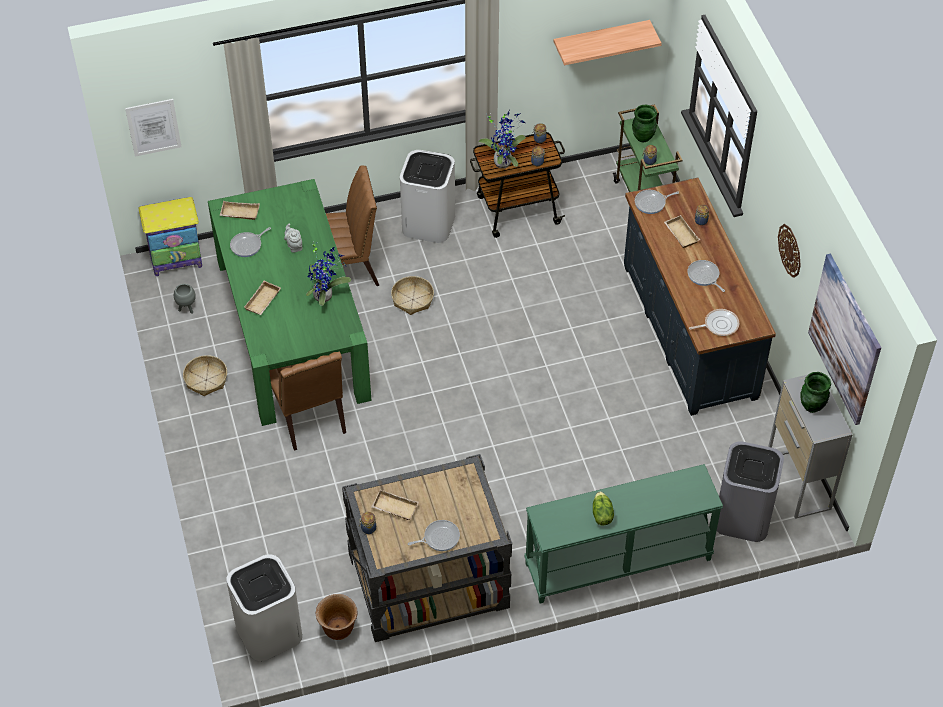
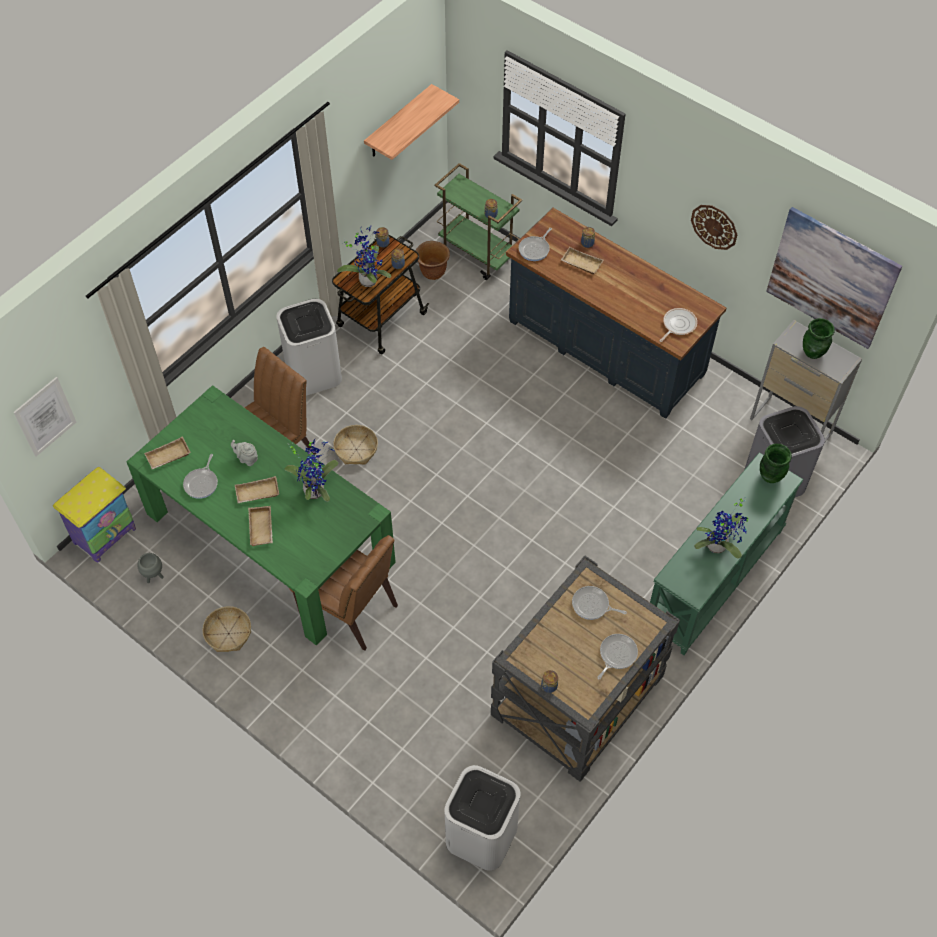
camera: 35 degrees left, 5 degrees up
(338, 629) = (539, 791): brown planter -> brown planter (432, 272)
(394, 508) = (554, 652): beige tray -> beige tray (257, 493)
(601, 515) = (719, 547): lettuce -> potted plant
(643, 137) = (468, 197): green vase -> green vase (770, 476)
(704, 276) = (630, 290): frying pan -> frying pan (592, 605)

